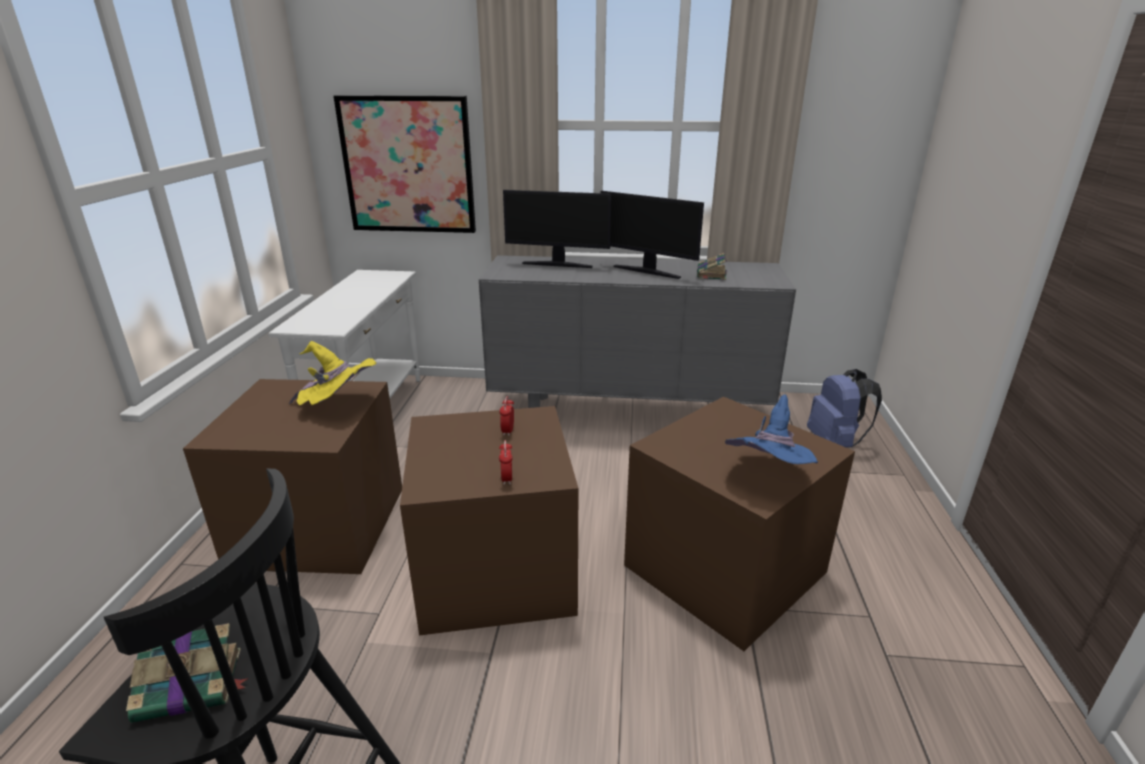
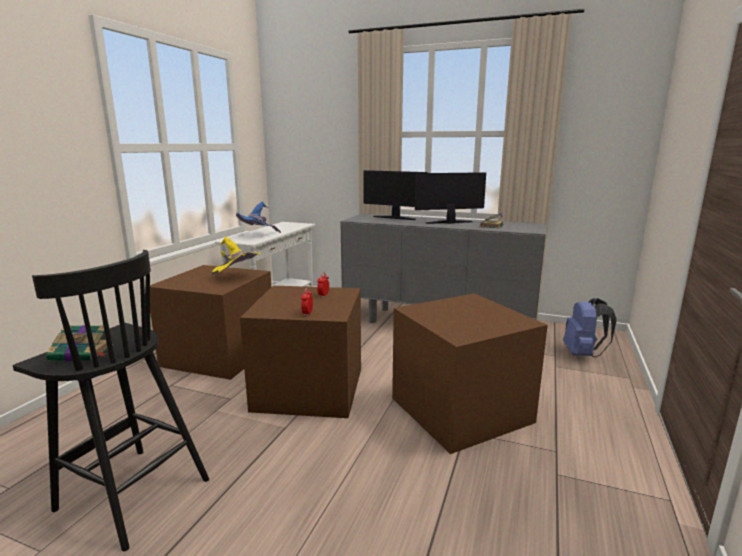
camera: 15 degrees right, 10 degrees down
(408, 165) = (316, 159): picture -> none
(647, 271) = (449, 223): monitor -> monitor turned 120 degrees clockwise
(769, 476) = (474, 329): blue hat -> blue hat (258, 235)

